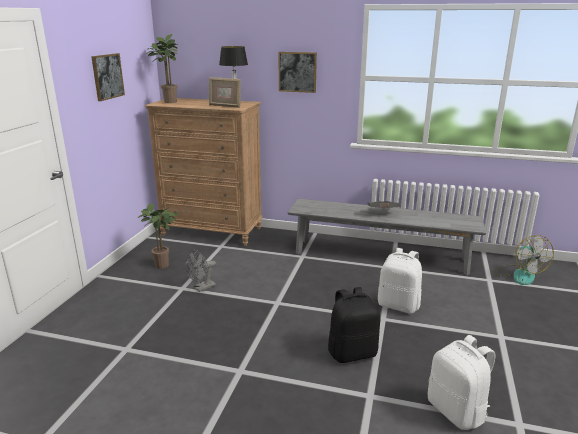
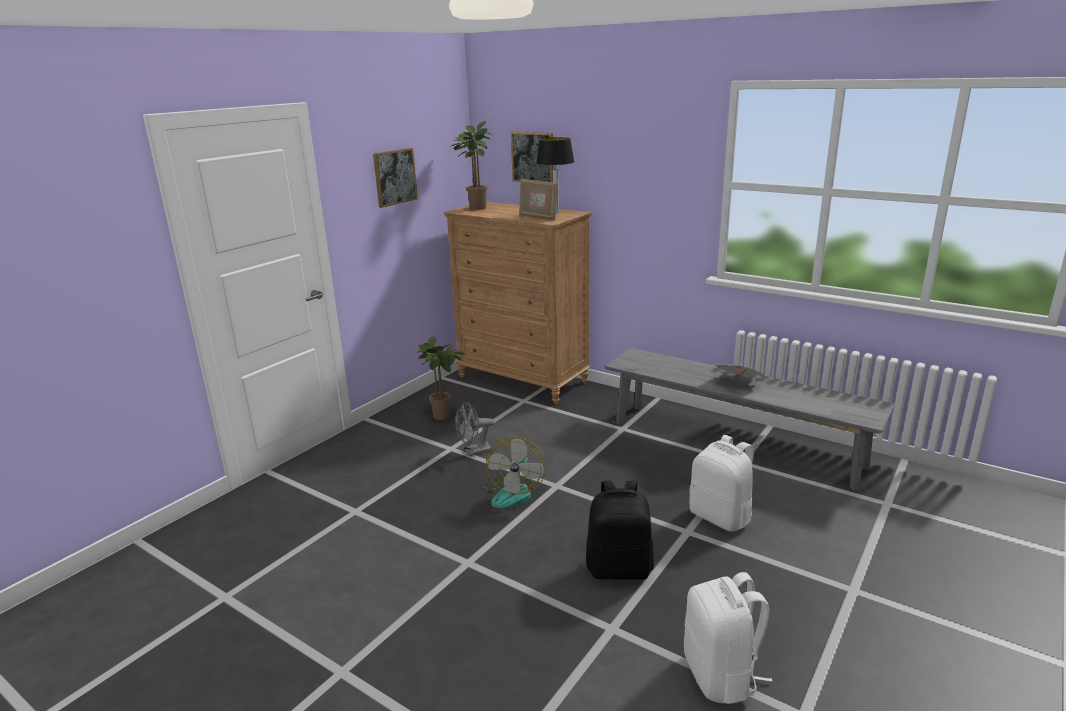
camera: 20 degrees right, 0 degrees up
(297, 72) = (639, 173): picture -> picture (533, 157)
(519, 274) = (944, 503): fan -> fan (513, 492)

